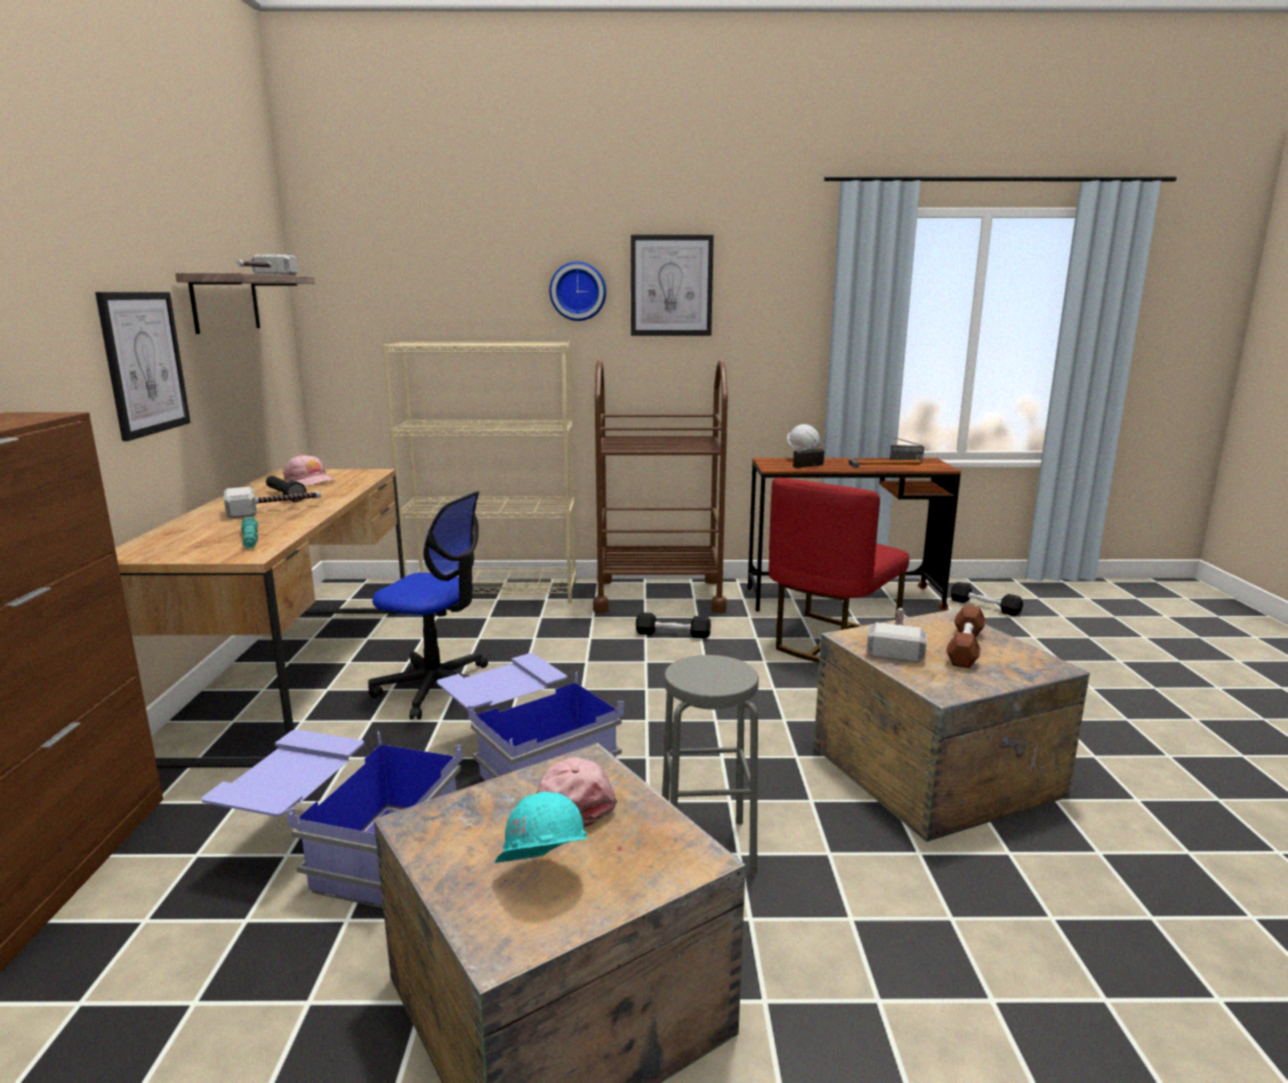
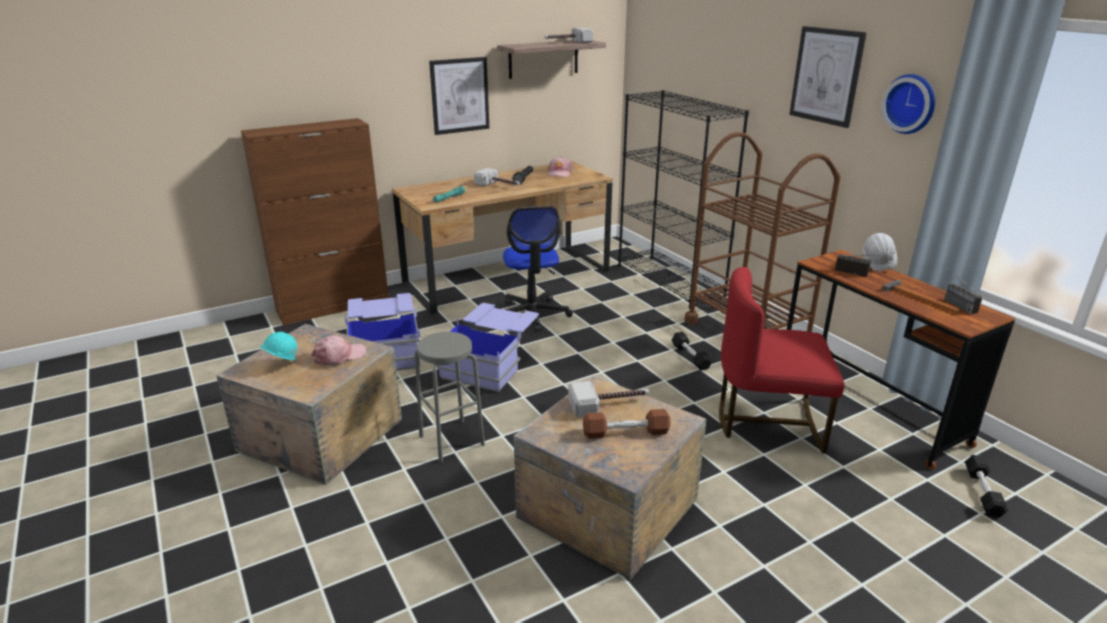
camera: 60 degrees right, 10 degrees up
(495, 591) = (670, 281): beige bookcase -> black bookcase
(578, 291) = (763, 70): wall clock -> wall clock (911, 103)

